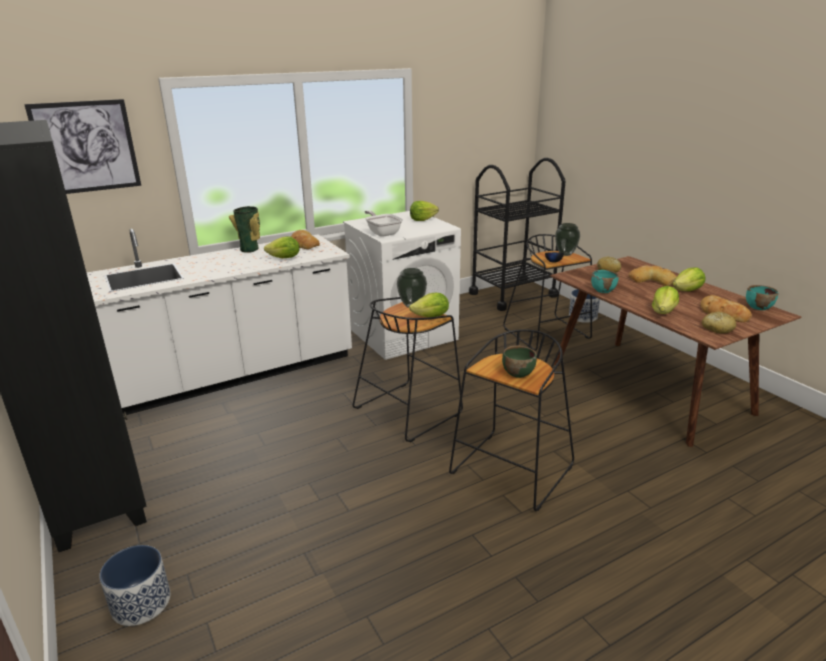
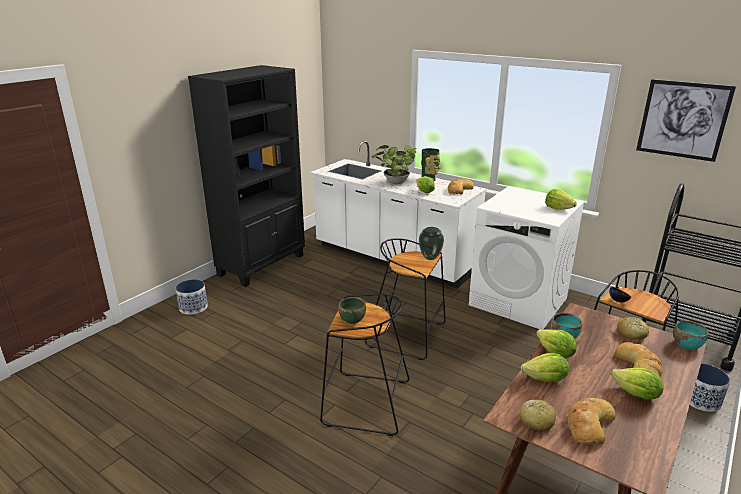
camera: 65 degrees right, 0 degrees up
(86, 147) = (369, 86): picture -> picture (683, 120)
(229, 265) = (394, 183): none -> potted plant
(382, 233) = (500, 203): frying pan -> none
(431, 317) = (418, 269): lettuce -> lettuce (555, 353)
(566, 254) = (656, 305): vase -> none
(758, 307) = (649, 457): turquoise bowl -> turquoise bowl (686, 344)

